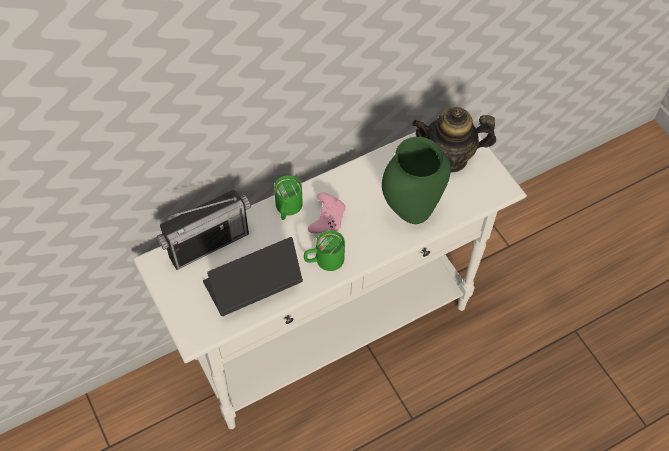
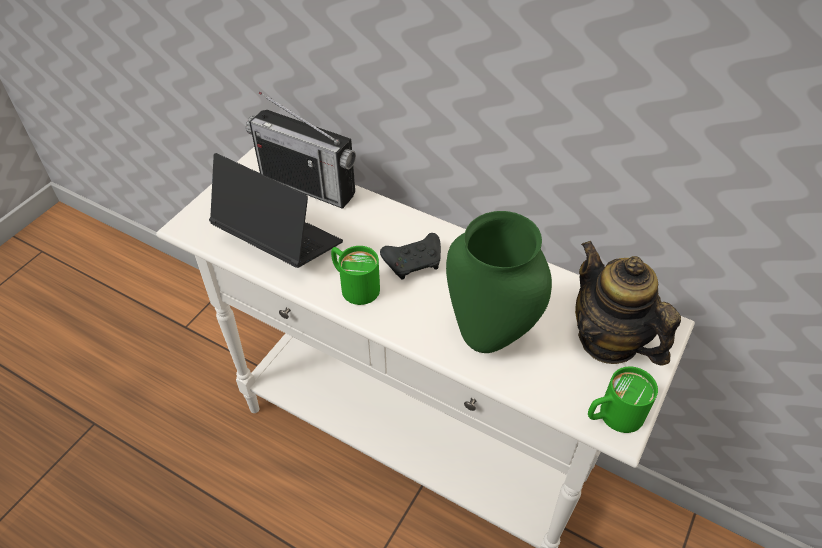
camera: 60 degrees right, 10 degrees down
(287, 209) = (399, 224): green mug -> green mug (612, 416)
(327, 218) = (414, 262): pink game controller -> black game controller

